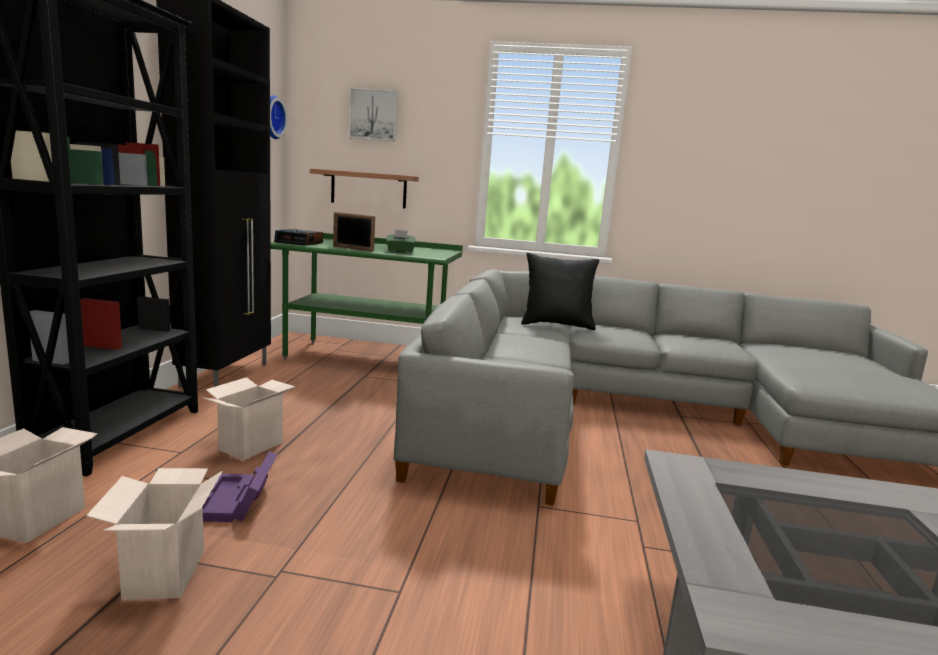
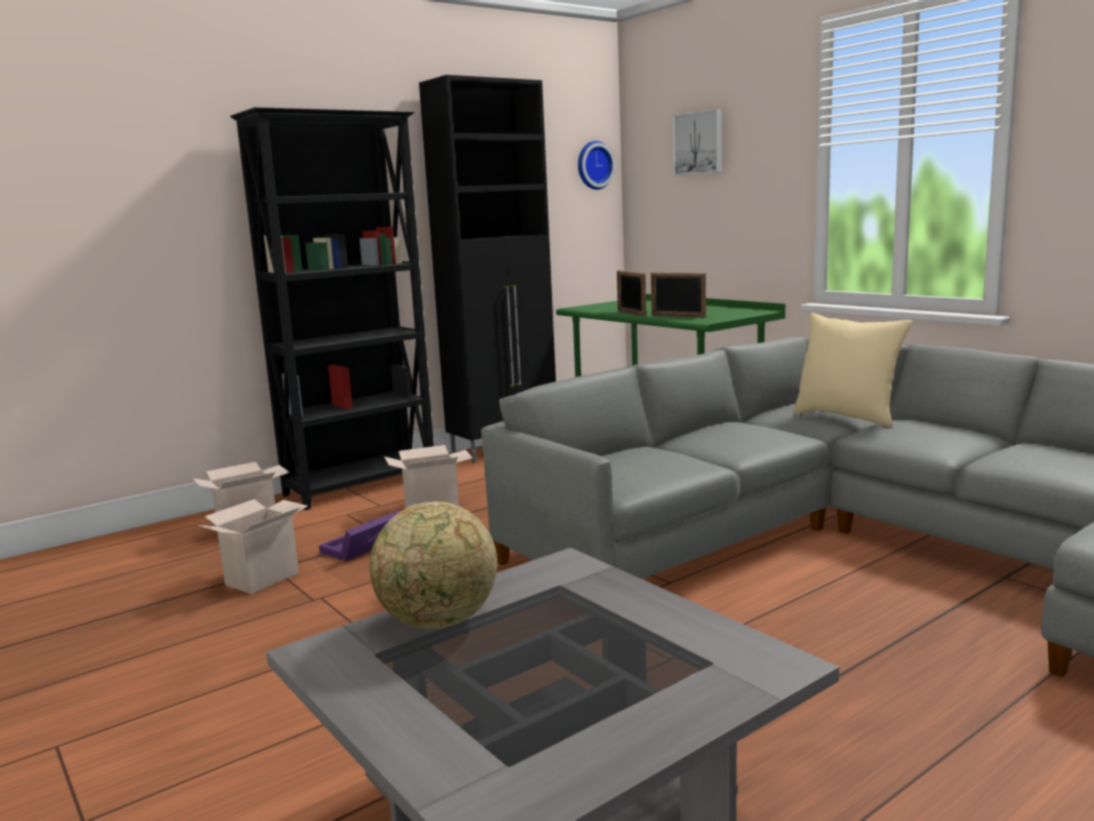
camera: 45 degrees right, 0 degrees up
(299, 242) = (593, 307): alarm clock -> none
(368, 189) = (697, 236): shelf -> none
(400, 252) = (678, 316): green tissue box -> picture frame
(556, 325) = (847, 417): black pillow -> beige pillow
(736, 546) = (439, 622): none -> globe

